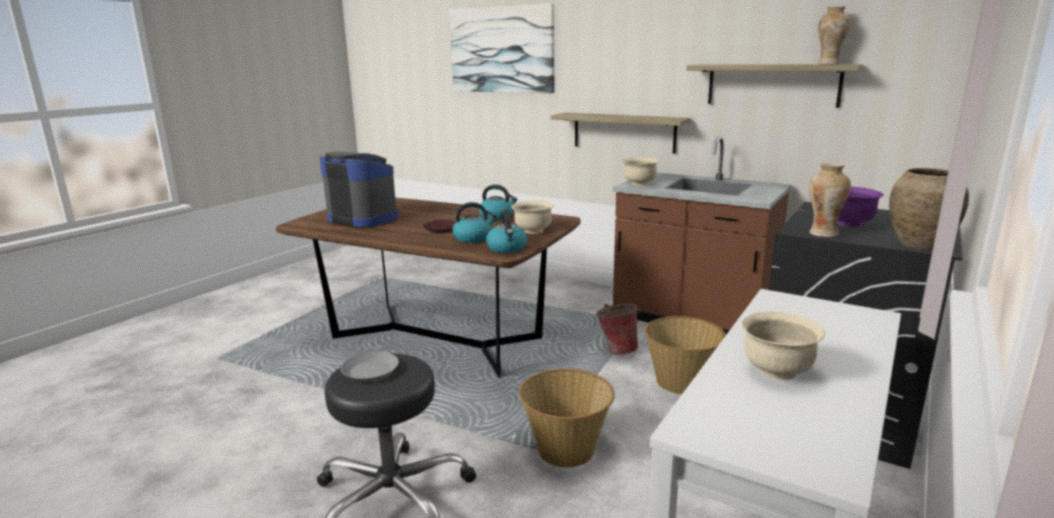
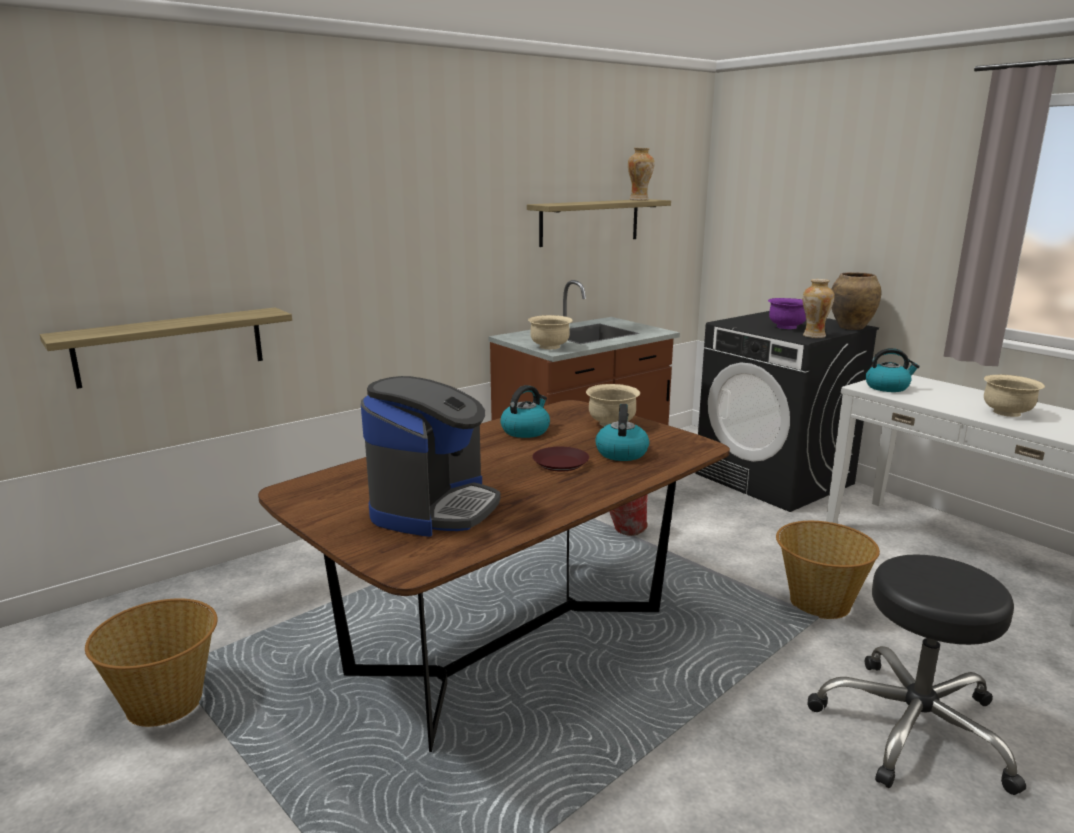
camera: 70 degrees left, 0 degrees up
(363, 218) = (434, 508): coffee machine -> coffee machine turned 150 degrees clockwise
(370, 371) = (934, 585): grey plate -> none
(501, 50) = (253, 191): picture -> none
(507, 248) = (679, 443): kettle -> kettle (887, 387)
(623, 132) = (454, 294): shelf -> shelf (171, 346)
(681, 382) = (707, 519): basket -> basket (166, 701)

